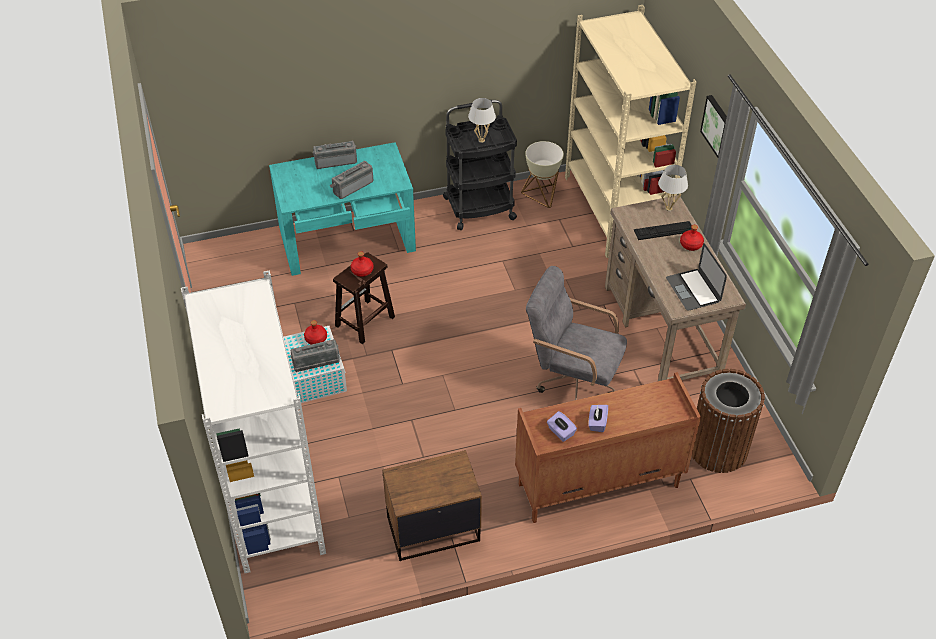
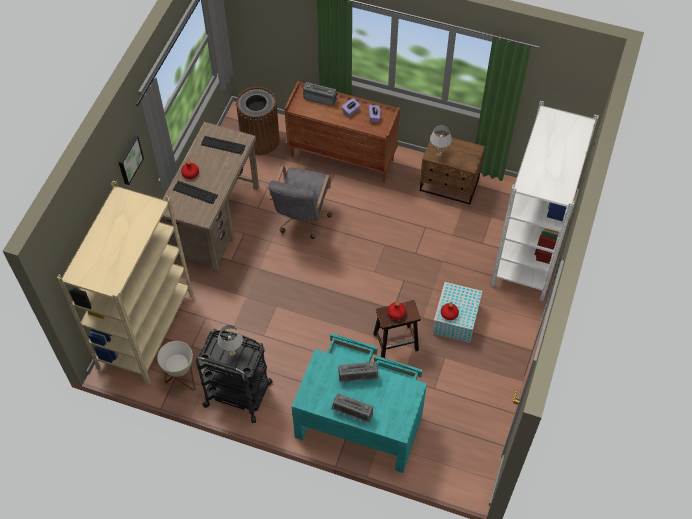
camera: 145 degrees left, 10 degrees up
(316, 365) = (460, 294): radio -> radio (320, 98)
(571, 384) = (302, 220): grey office chair -> grey office chair turned 45 degrees clockwise
(668, 209) = (174, 206): white table lamp -> white table lamp (439, 154)
(693, 290) = (223, 145): laptop -> keyboard

